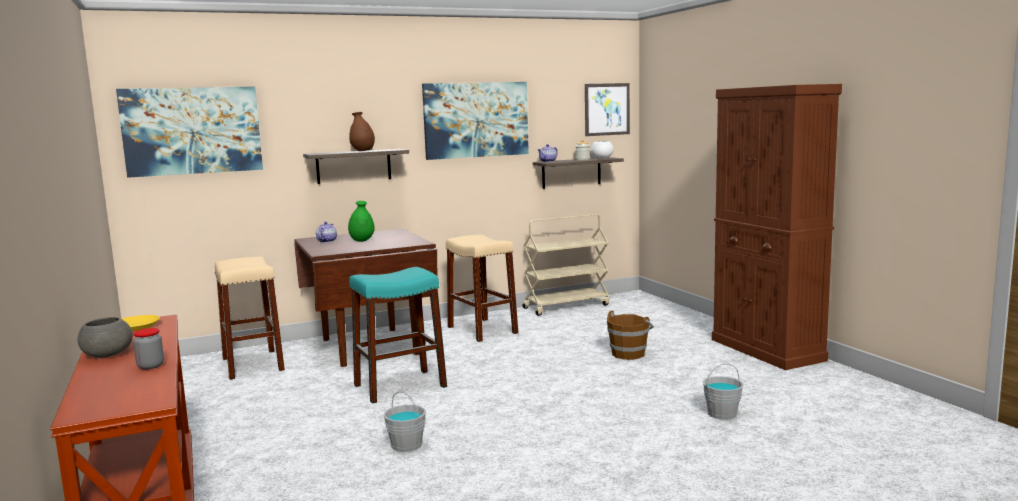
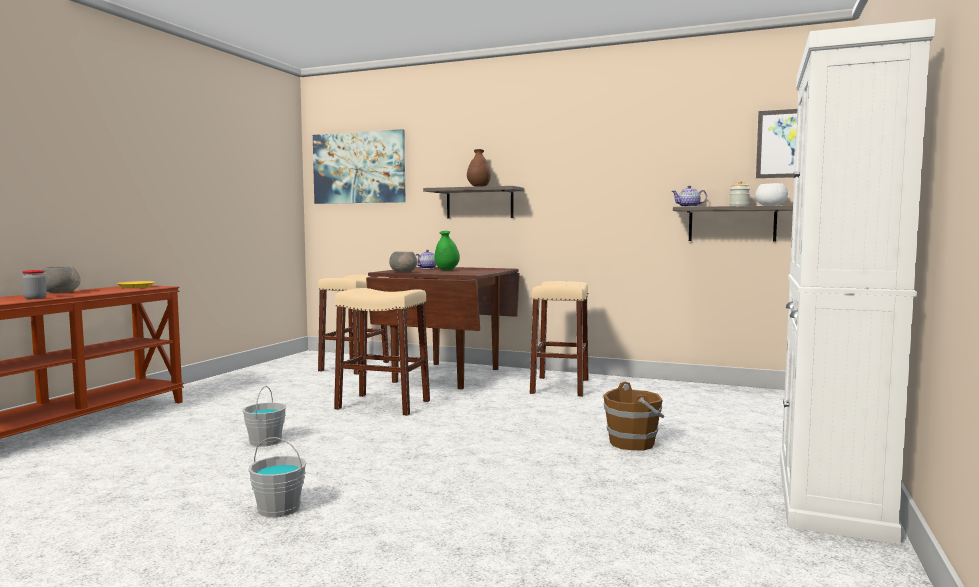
camera: 45 degrees right, 5 degrees down
(345, 250) = (403, 272): none -> grey bowl
(400, 386) = (383, 405): turquoise stool -> beige stool
(476, 120) = (608, 158): picture -> none
(566, 306) = (698, 388): beige cart -> none
(722, 414) = (552, 532): grey bucket -> grey bucket (278, 509)
(767, 350) = (831, 497): brown cabinet -> white cabinet

